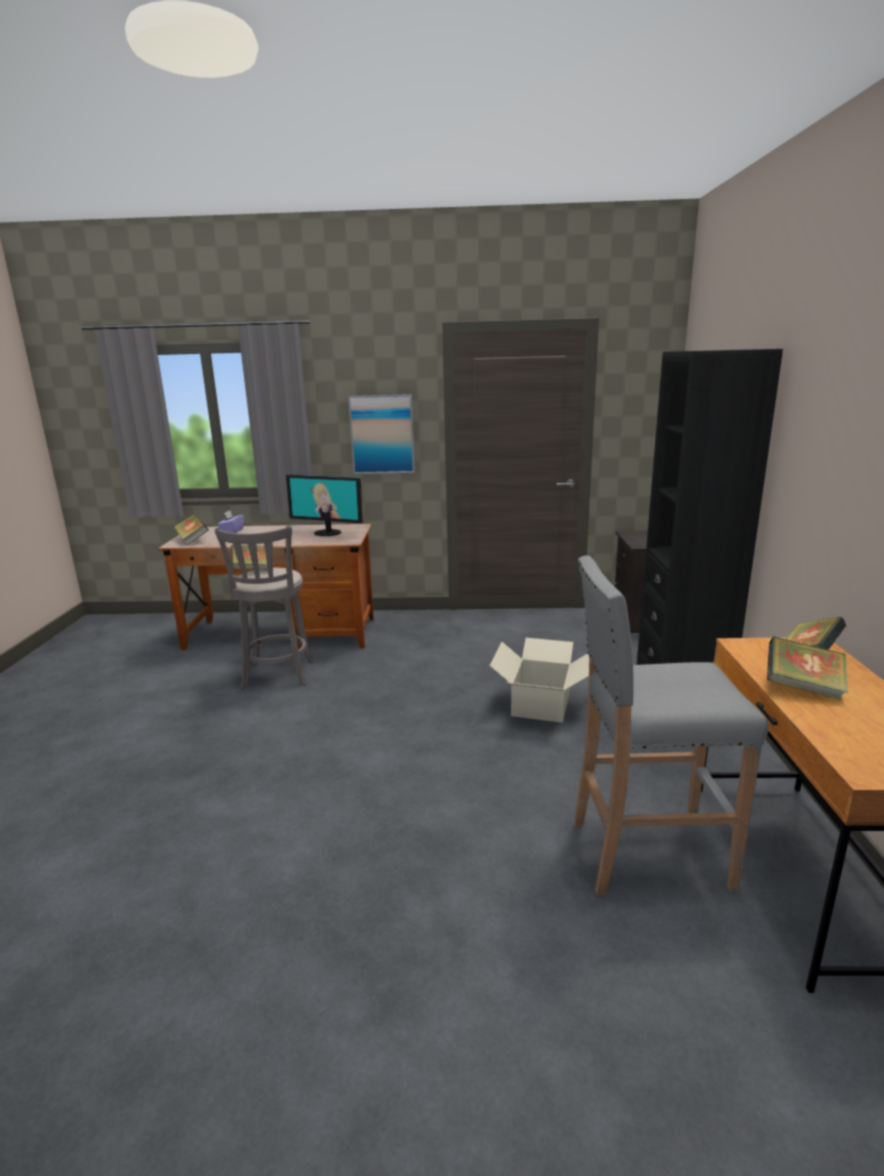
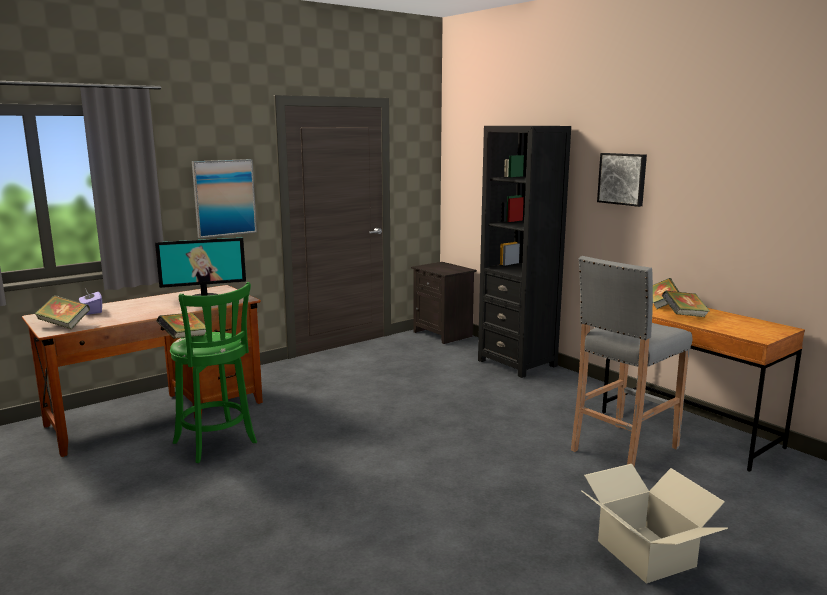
camera: 40 degrees left, 5 degrees down
(277, 676) = (217, 444): grey stool -> green stool
(541, 704) = (457, 399): cardboard box -> cardboard box (646, 553)
(826, 438) = (622, 179): none -> picture

